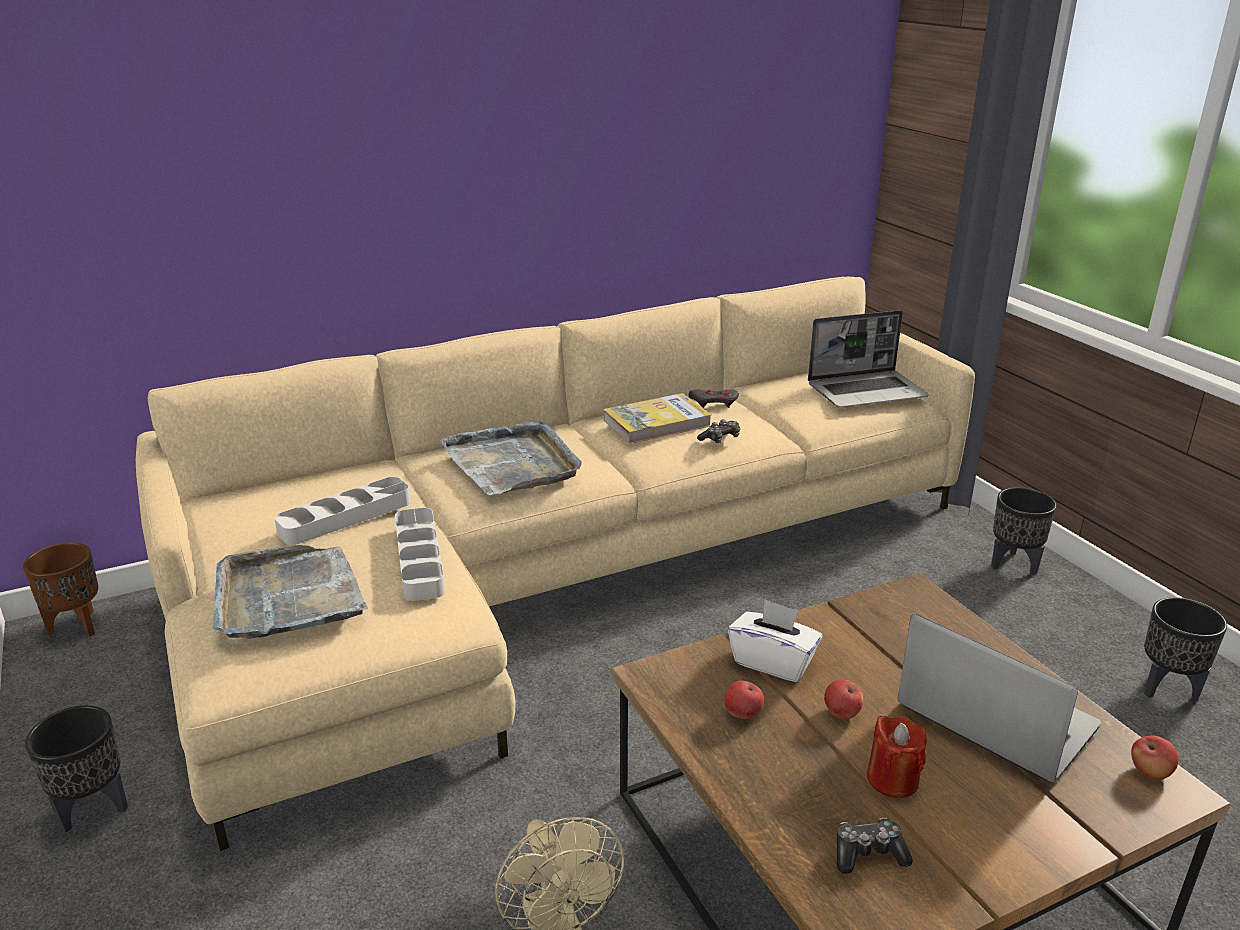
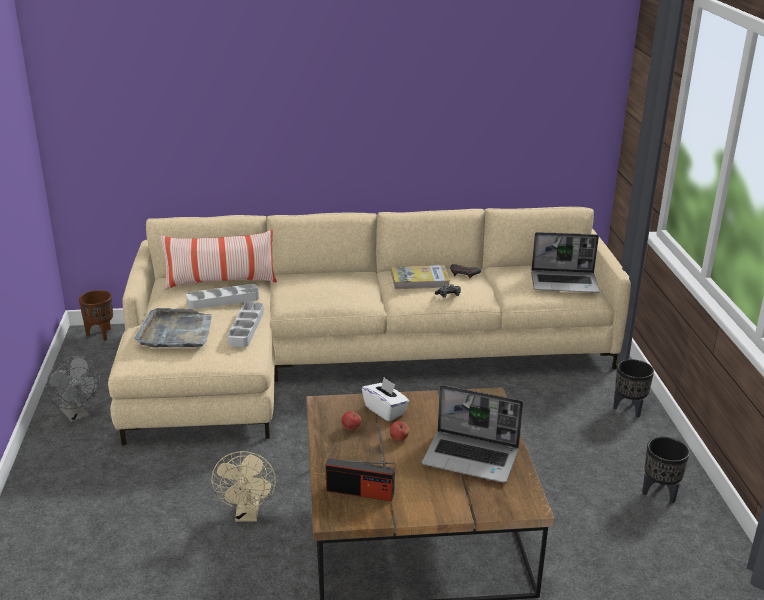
camera: 20 degrees right, 0 degrees up
(94, 808) = (77, 415): black planter -> grey fan
(317, 486) = (220, 282): none -> pillow
(513, 462) = (324, 288): grey tray -> none
(868, 854) = (360, 492): game controller -> radio
(892, 779) = (397, 469): red candle -> none
(992, 718) = (472, 458): laptop -> laptop turned 135 degrees clockwise
(1149, 772) = (527, 497): apple -> none

